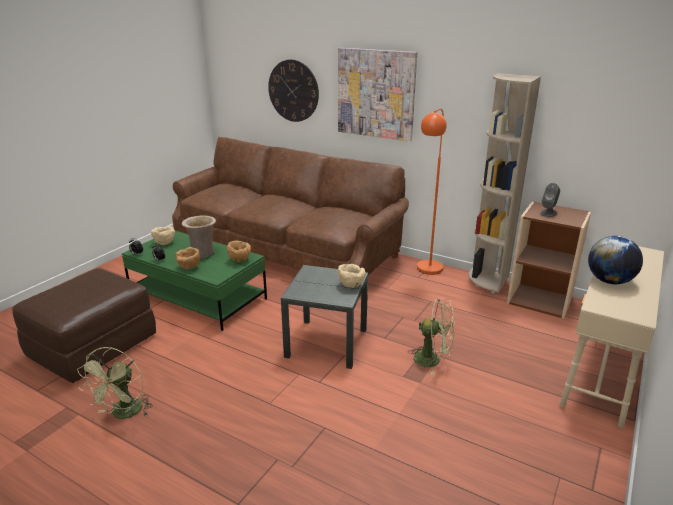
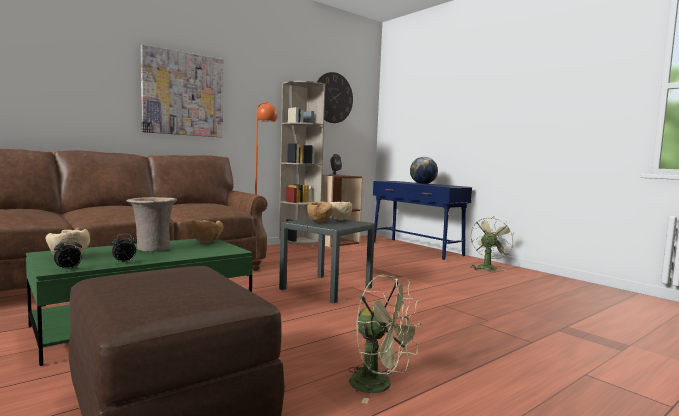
camera: 70 degrees left, 20 degrees down
(189, 268) = (183, 255): brown bowl -> brown bowl (320, 222)
(293, 91) = (71, 86): wall clock -> wall clock (333, 98)
(433, 360) = (379, 269): green fan -> green fan (487, 267)
(600, 370) = (415, 249): beige console table -> blue console table

